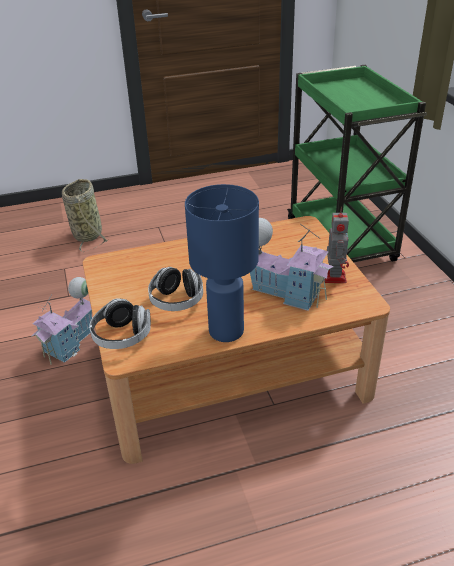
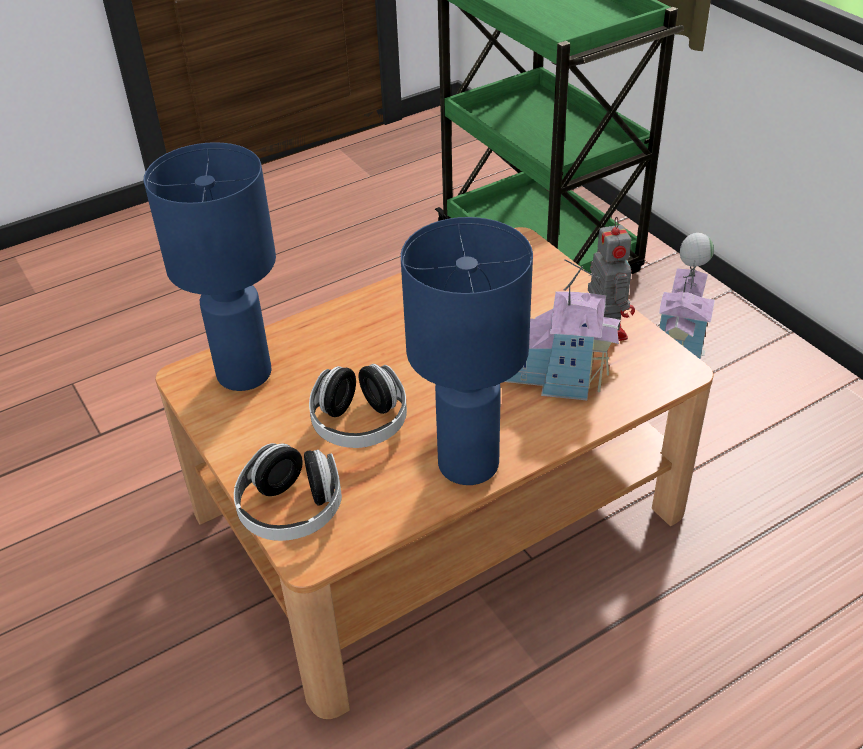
camera: 15 degrees left, 5 degrees up
(71, 343) = (140, 523): toy house -> toy house (681, 339)
(88, 233) = (91, 309): basket -> none
(127, 265) = (243, 373): none -> blue table lamp

